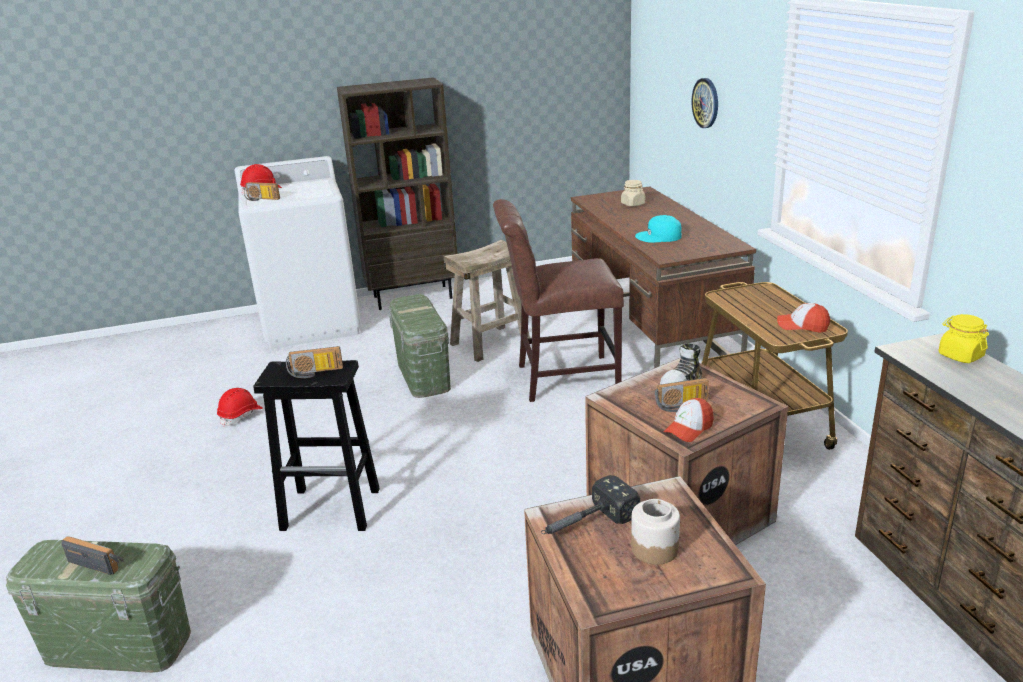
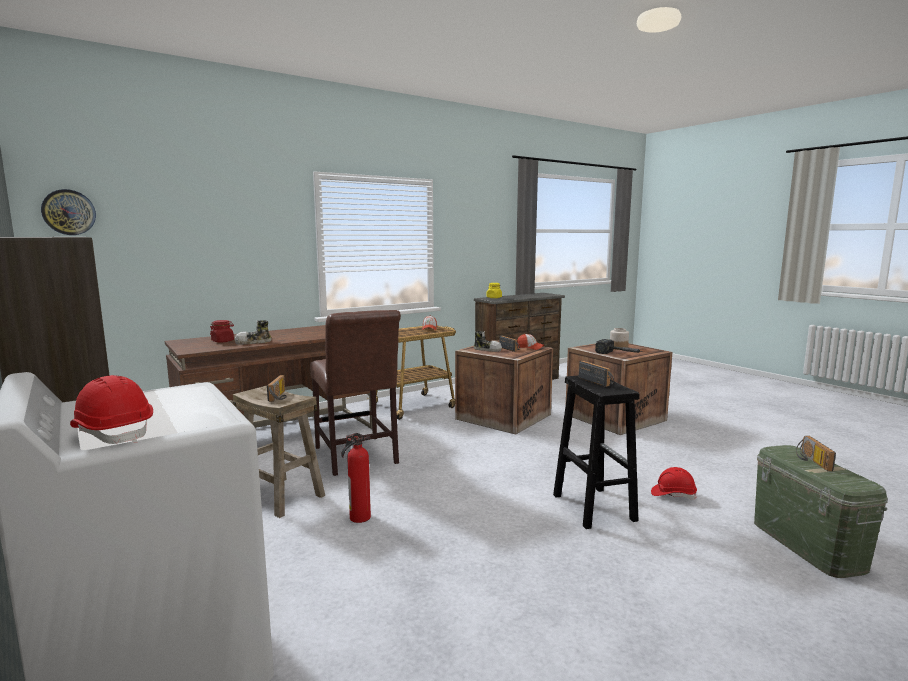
camera: 110 degrees left, 15 degrees down
(241, 415) = (493, 624): red hard hat -> red hard hat (673, 495)
(261, 199) = (194, 419): radio -> radio (280, 396)
(423, 375) = (358, 518): green storage box -> fire extinguisher
(619, 215) = (253, 342): none -> shoe
(633, 204) = (223, 341): beige jar -> red jar
(659, 236) = (314, 334): turquoise cap -> none
(706, 103) = (214, 253): wall clock -> wall clock (69, 212)

